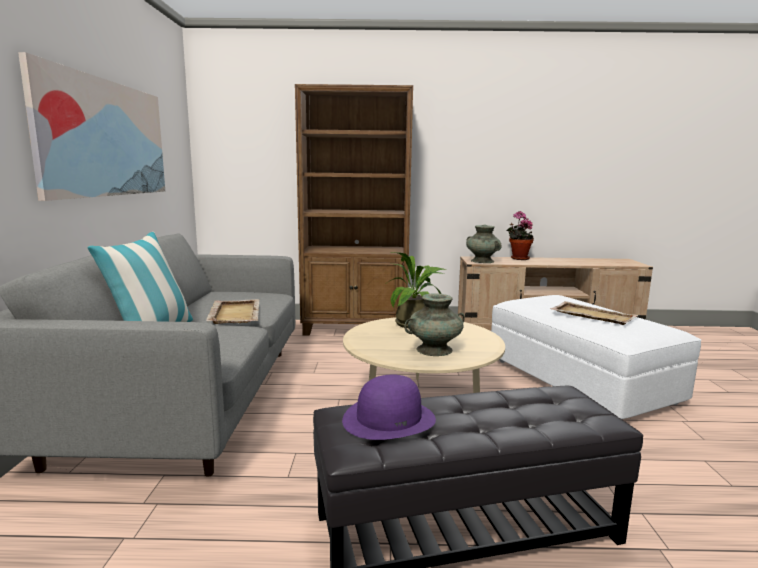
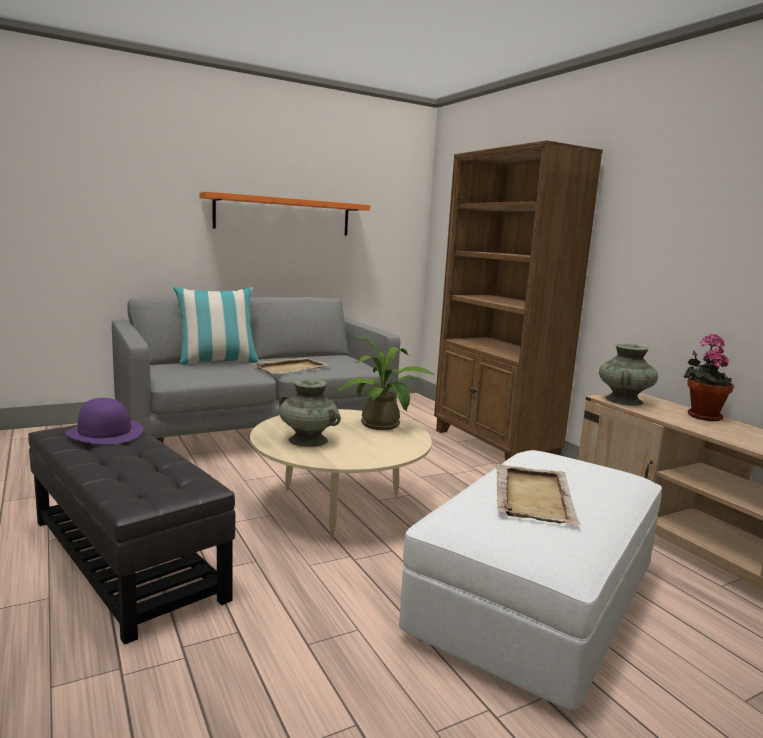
camera: 60 degrees right, 0 degrees up
(107, 138) = (283, 215): picture -> orange shelf

